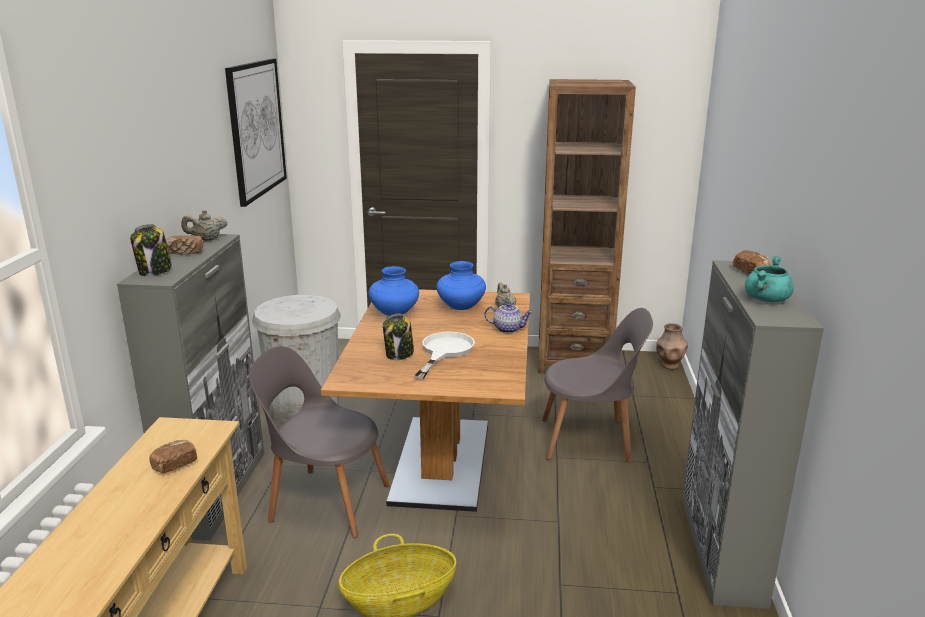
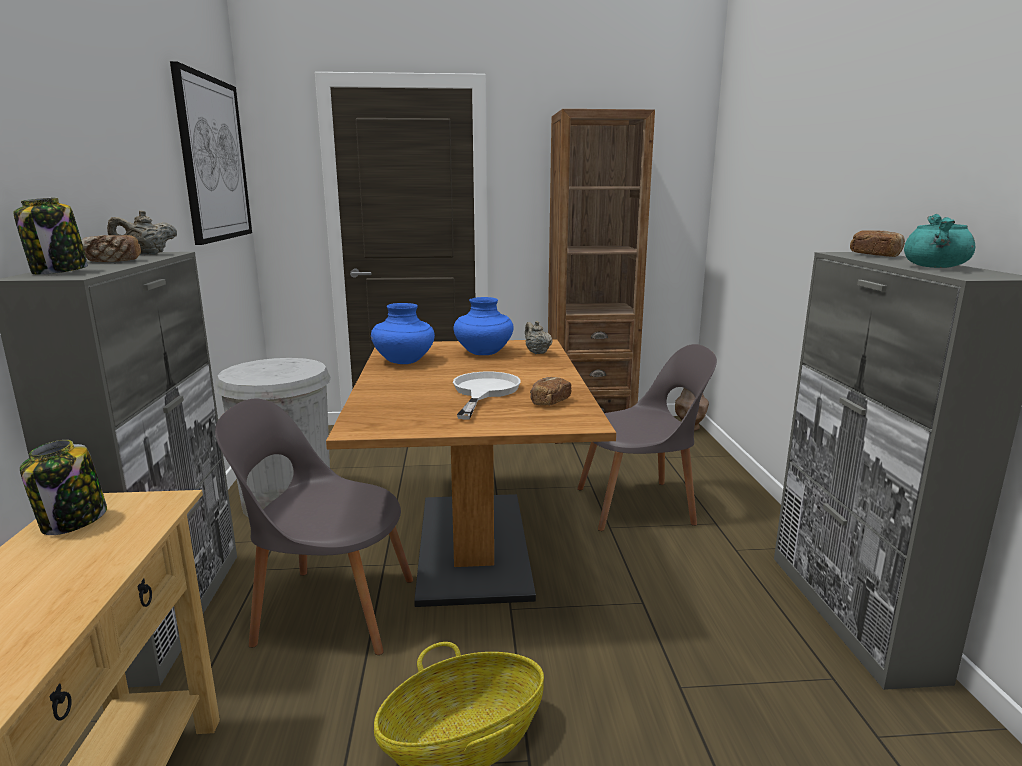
camera: 10 degrees left, 5 degrees down
(174, 465) = (86, 560): bread -> bread (549, 402)
(399, 354) = (425, 398): jar -> jar (73, 521)
(508, 329) = (551, 368): teapot -> none

